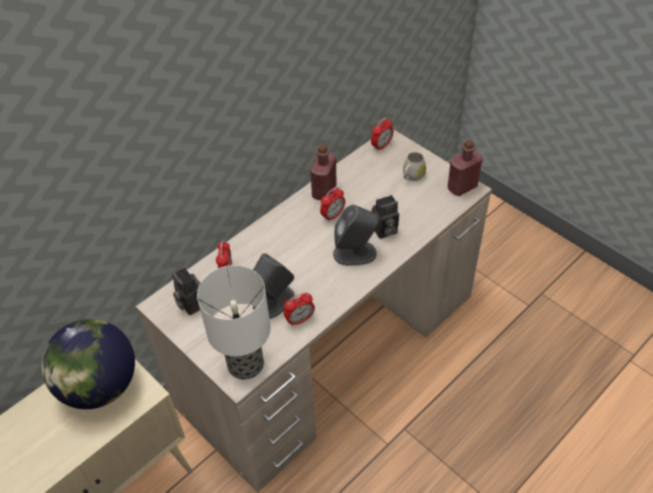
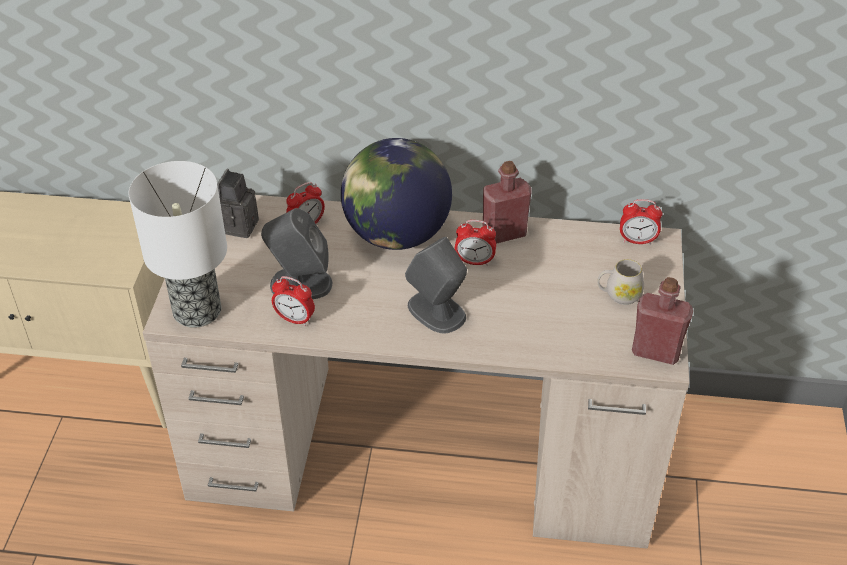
camera: 50 degrees right, 5 degrees down
(99, 386) = (101, 234): globe -> globe (396, 235)
(383, 231) = (499, 317): camera -> none

